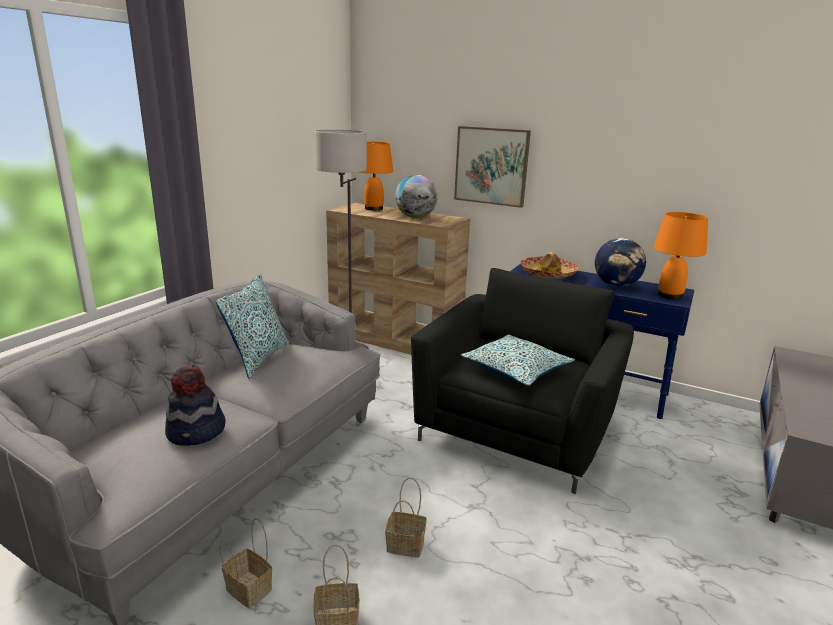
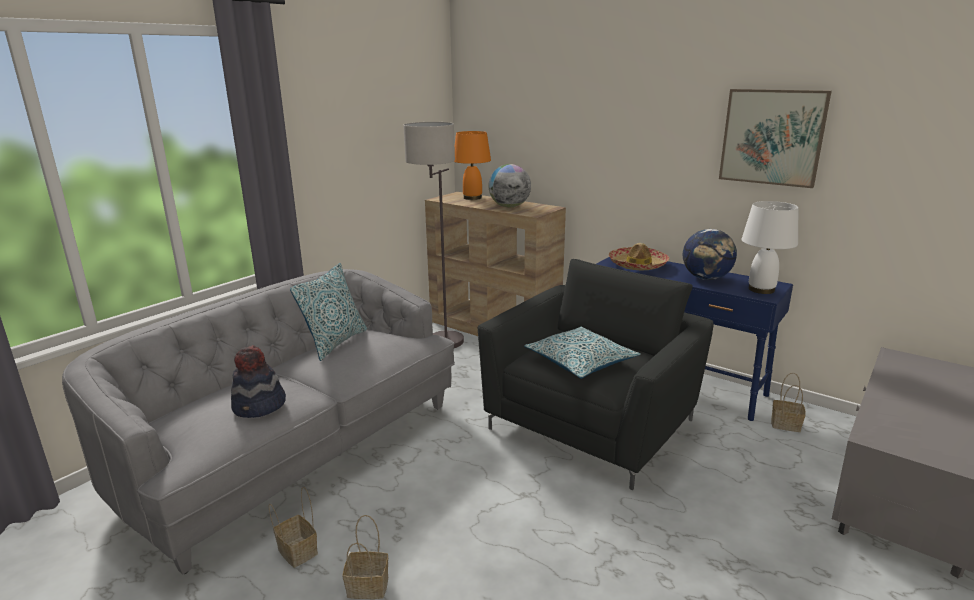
camera: 10 degrees right, 0 degrees up
(407, 544) = (450, 525): basket -> basket (786, 424)
(491, 166) = (585, 154): picture -> picture (772, 137)
(670, 295) = (761, 290): orange table lamp -> white table lamp

